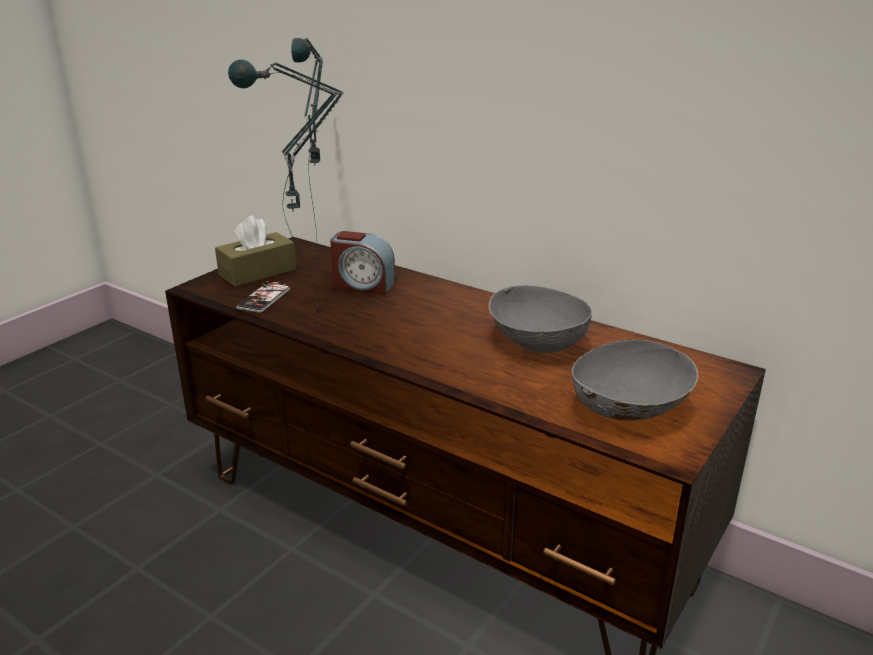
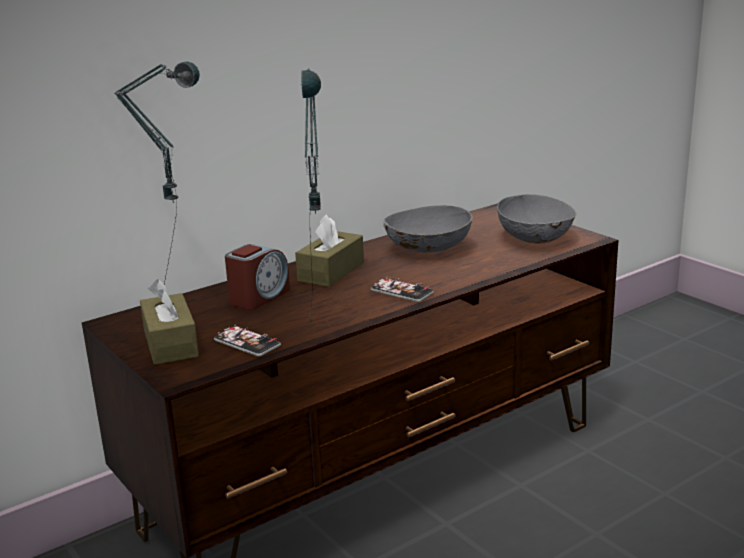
camera: 70 degrees left, 5 degrees down
(404, 347) = (401, 291): none -> phone
(440, 304) = (331, 272): none -> brown tissue box

